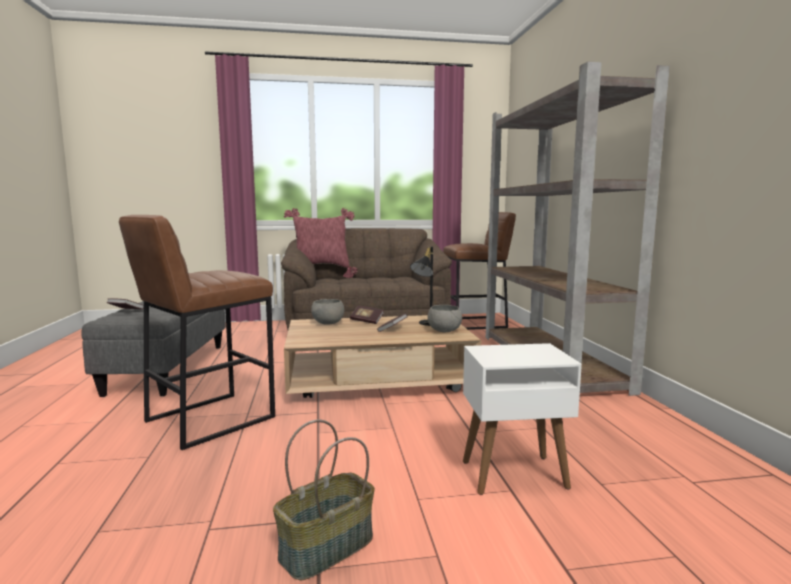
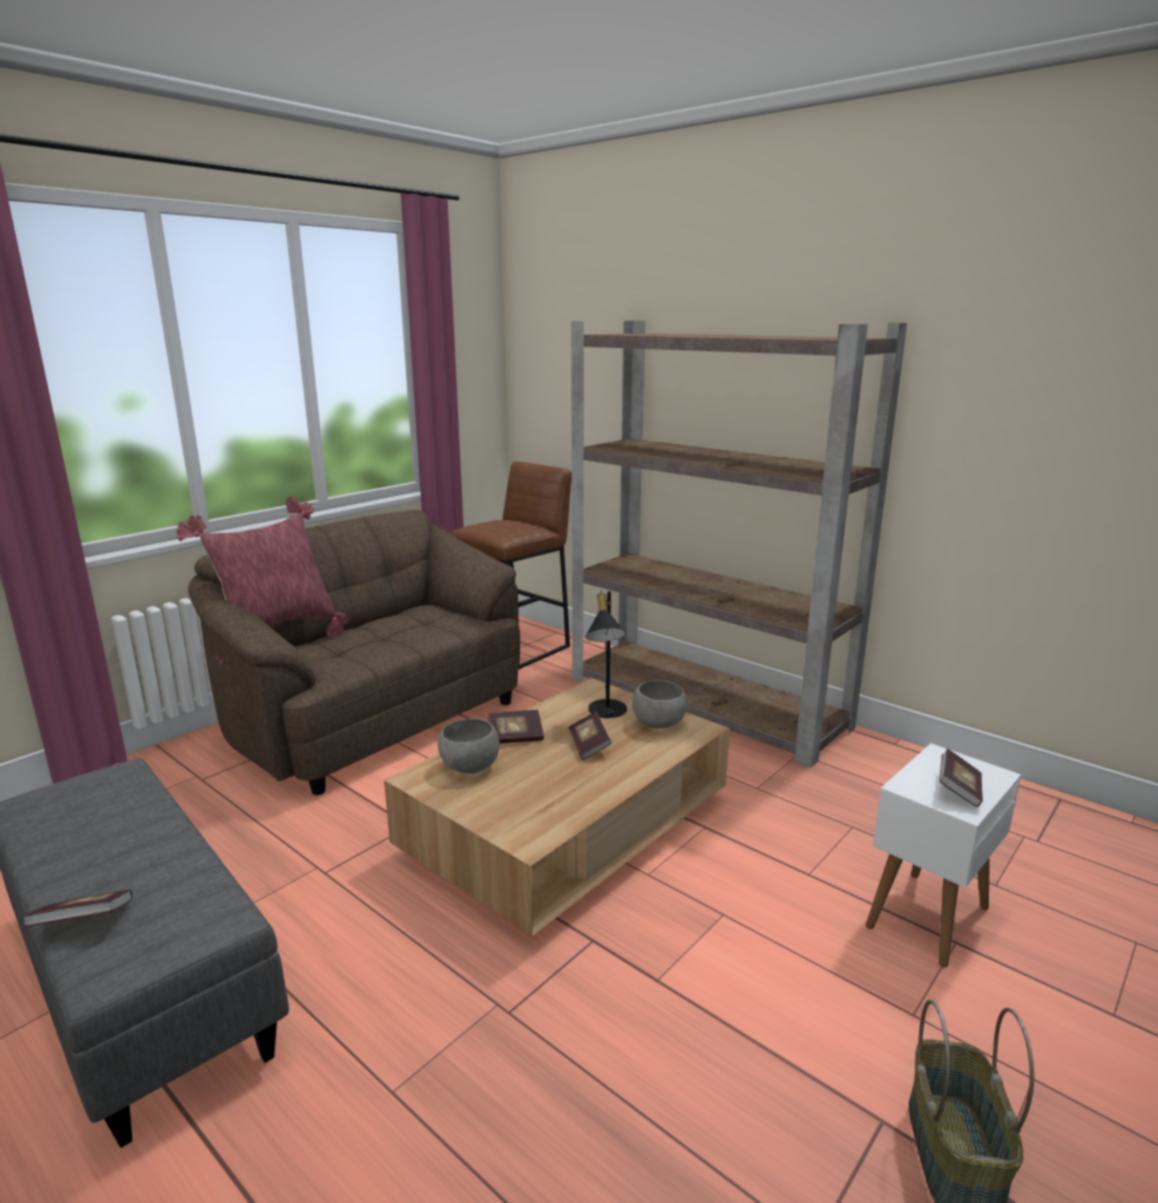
camera: 40 degrees left, 10 degrees up
(208, 420) = (460, 1058): brown stool -> none
(512, 356) = (959, 790): none -> book

